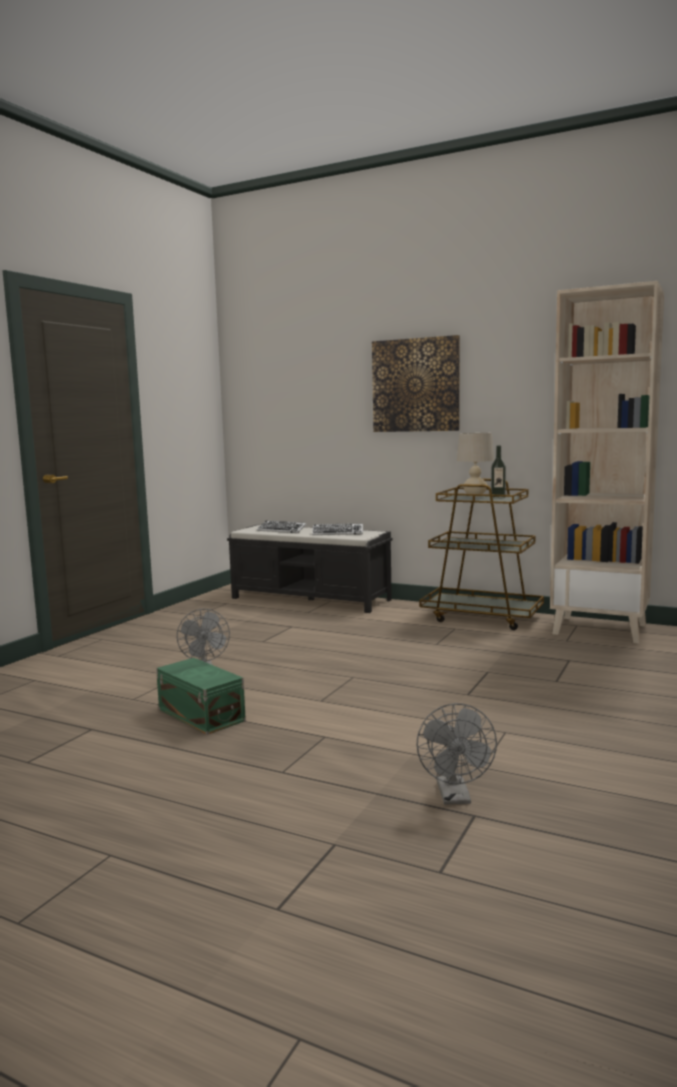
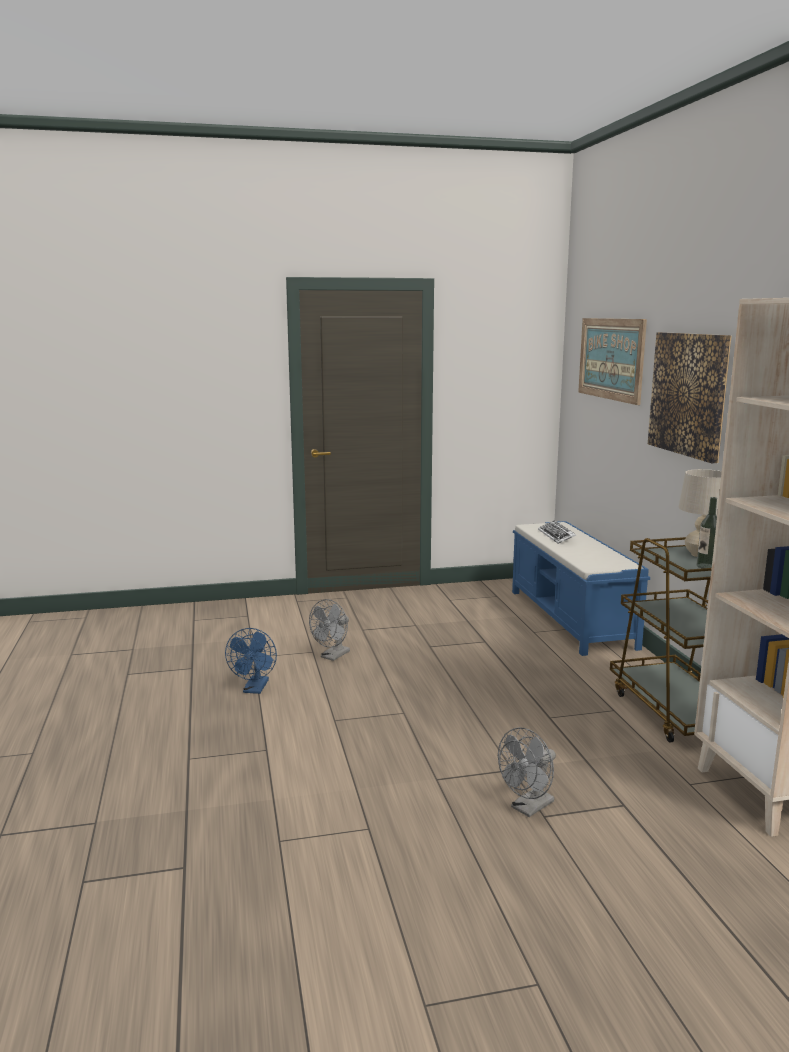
camera: 50 degrees right, 5 degrees up
(201, 714) = (255, 689): green storage box -> blue fan
(303, 371) = (611, 358): none -> picture
(311, 599) = (571, 619): black bench -> blue bench
(337, 533) = (589, 555): keyboard -> none
(455, 797) = (208, 847): grey fan -> grey fan (528, 808)

